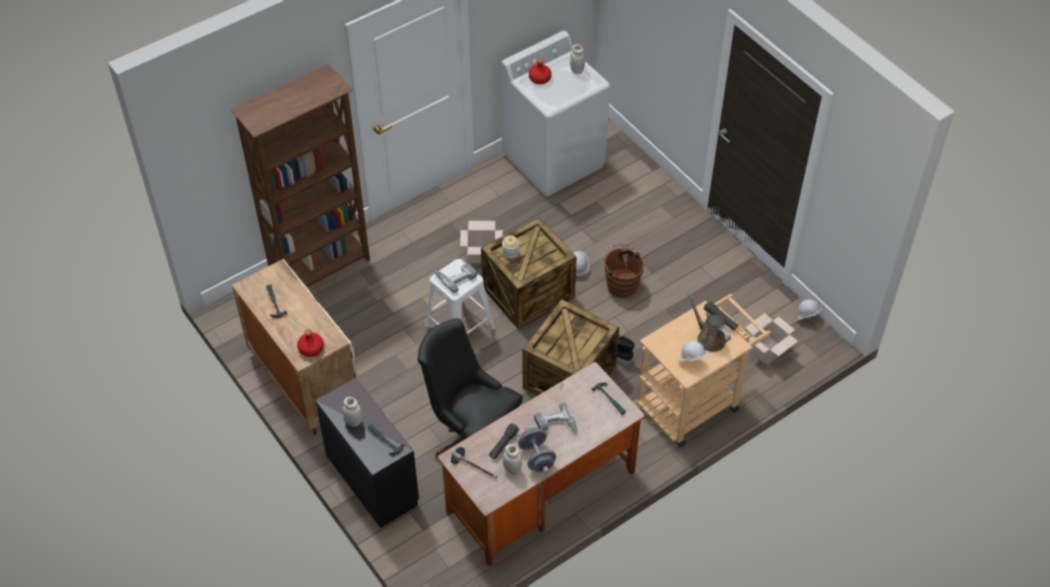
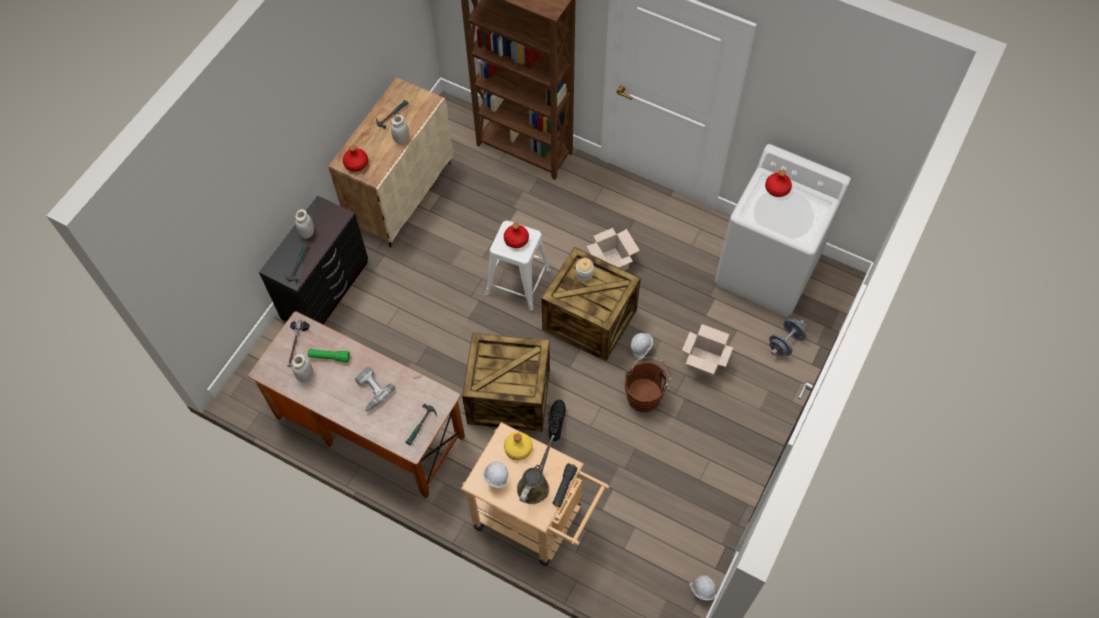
camera: 65 degrees right, 10 degrees up
(455, 277) = (516, 239): power drill -> red bottle
(471, 434) = (406, 344): black office chair -> none
(503, 444) = (329, 357): black flashlight -> green flashlight
(537, 457) = (326, 390): grey dumbbell -> grey dumbbell (785, 343)
(577, 70) = (811, 215): white jar -> white jar (401, 139)
(670, 336) = (518, 448): none -> yellow bottle
(767, 352) = (634, 567): cardboard box -> cardboard box (703, 361)

